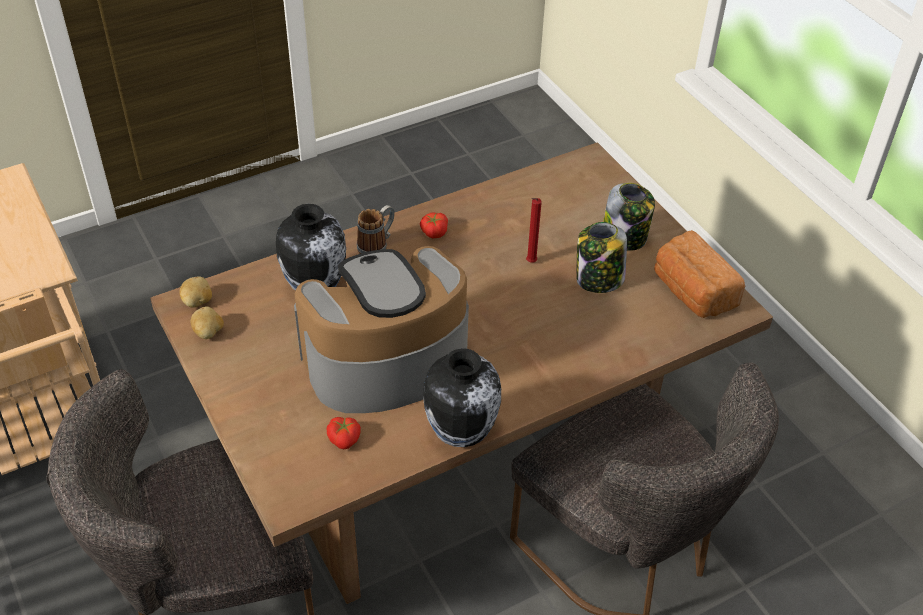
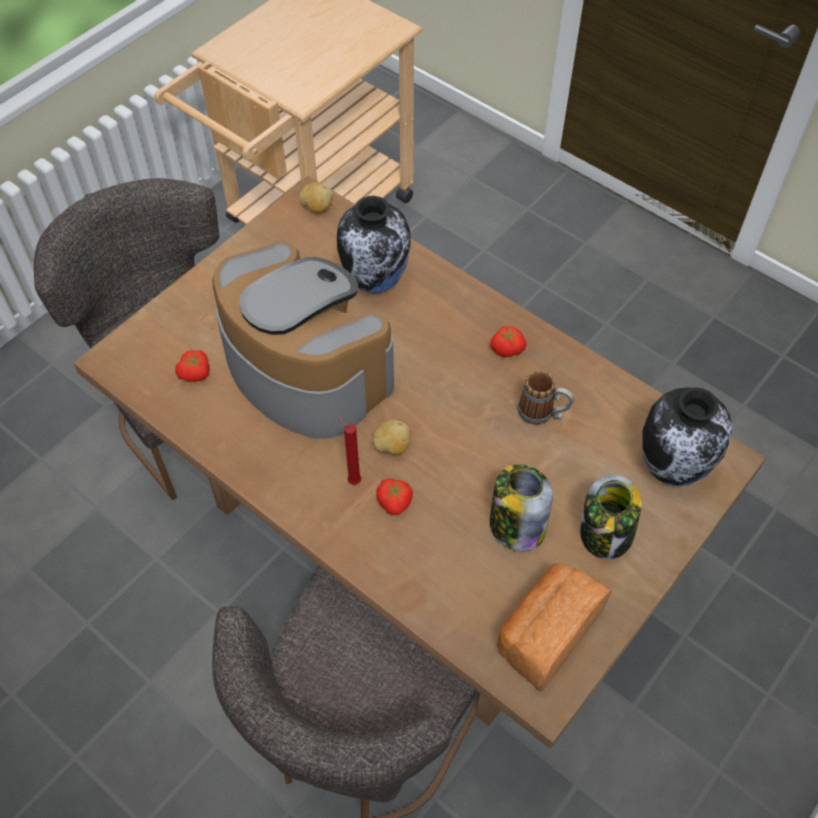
camera: 70 degrees right, 10 degrees up
(209, 332) = (283, 230): potato -> potato (392, 446)
(377, 245) = (461, 308): mug -> mug (543, 413)
(461, 434) = (235, 464): vase -> vase (672, 469)
(530, 263) = (507, 450): red candle -> red candle (352, 480)
(547, 340) = (395, 501): none -> tomato

